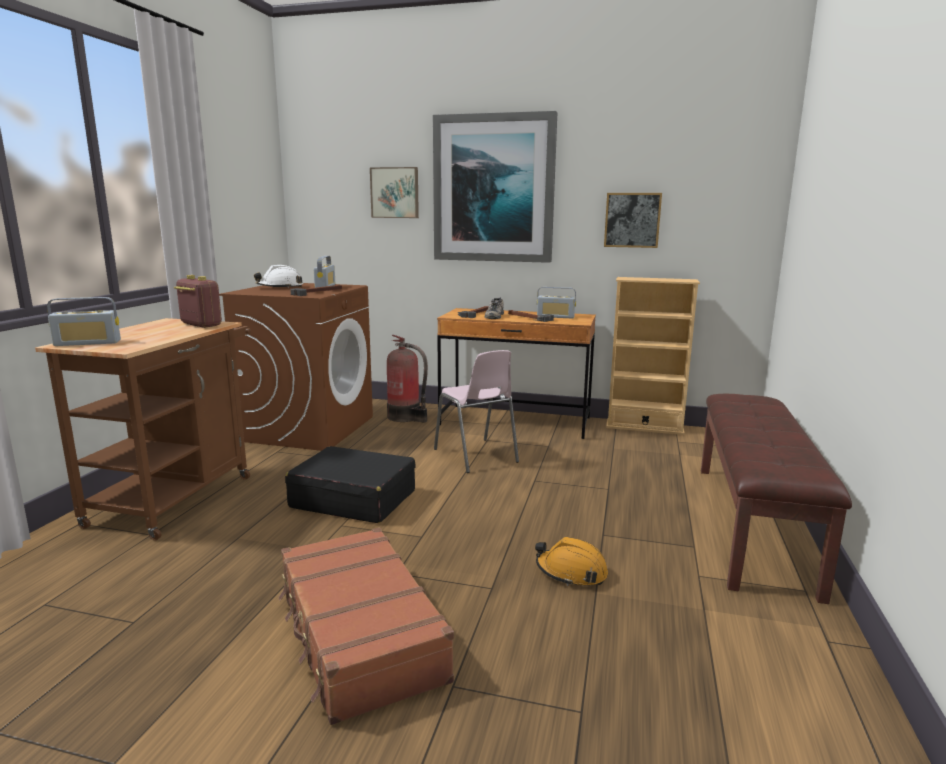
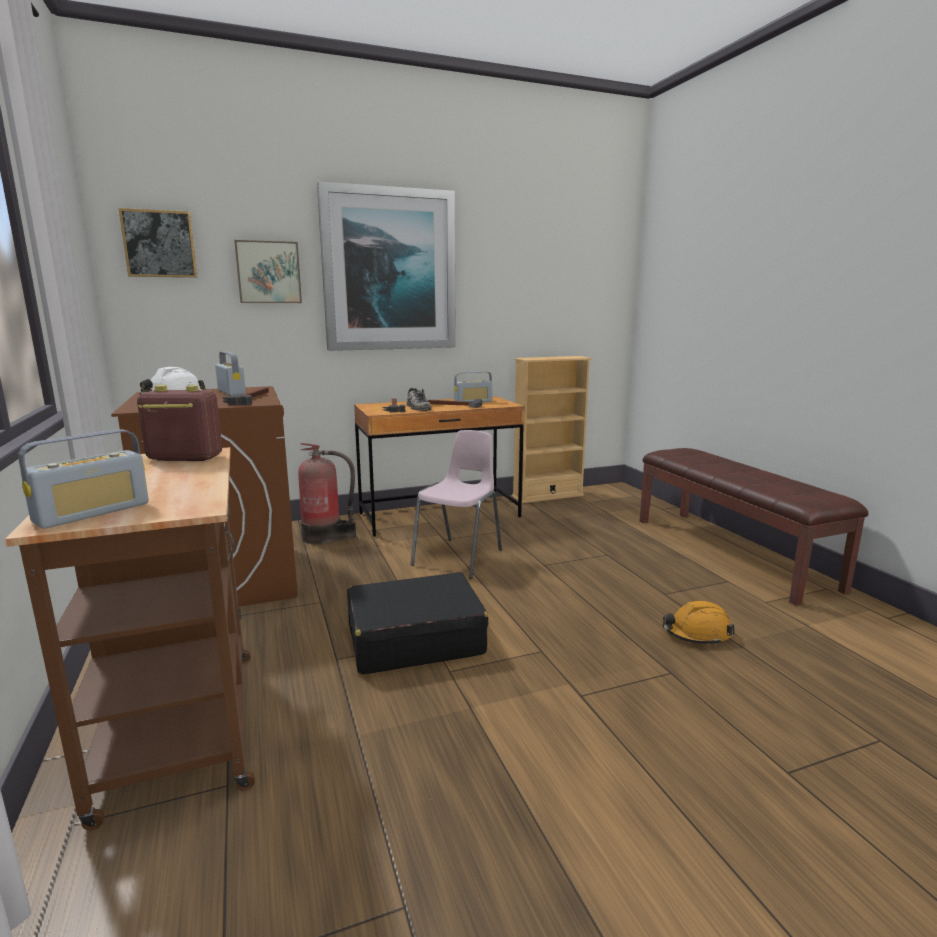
camera: 35 degrees left, 0 degrees up
(358, 635) = (651, 771): brown suitcase -> none
(476, 456) = (459, 557): pink chair -> pink chair turned 90 degrees counterclockwise
(632, 220) = (523, 303): picture -> picture (159, 244)

